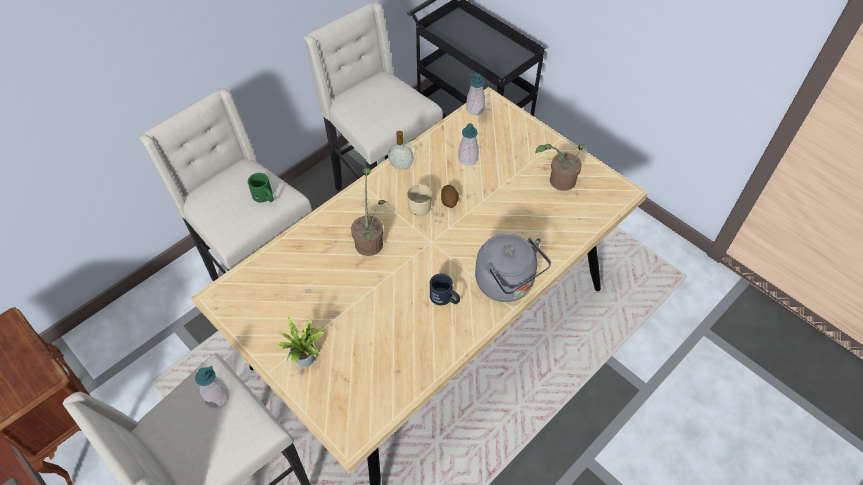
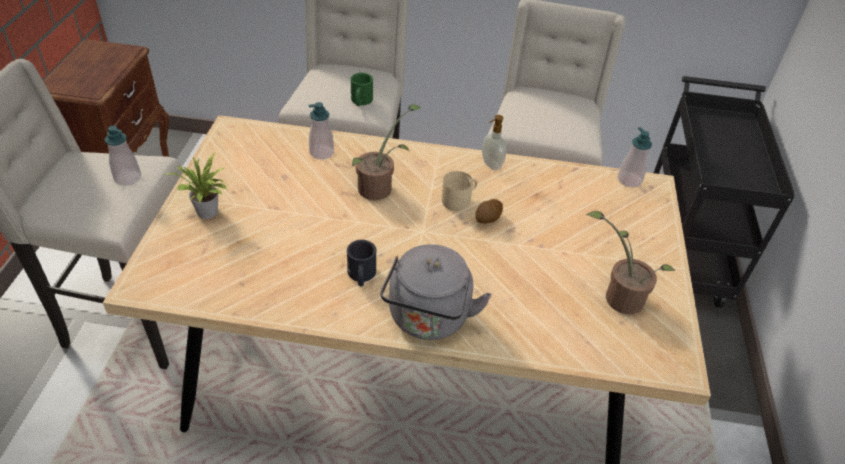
camera: 50 degrees right, 10 degrees down
(468, 158) = (558, 206): soap dispenser -> soap dispenser (321, 152)

